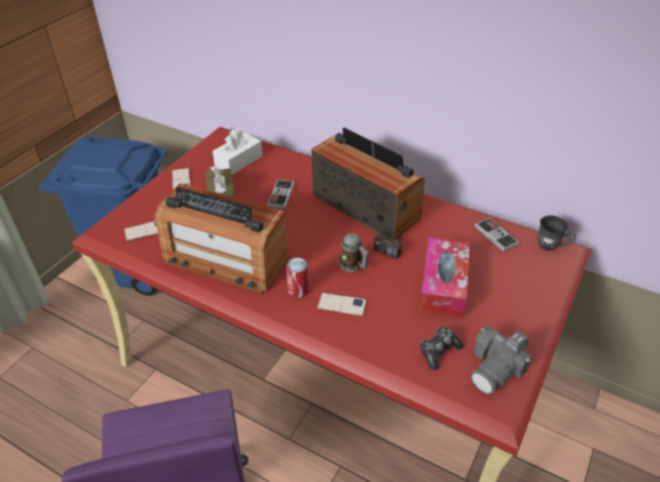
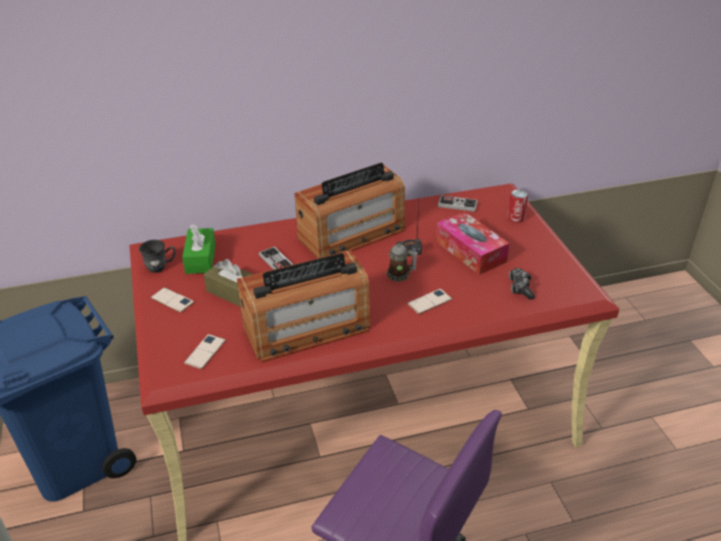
camera: 45 degrees left, 5 degrees down
(239, 161) = (200, 259): white tissue box -> green tissue box
(298, 290) = (389, 312): can -> can (515, 218)
(366, 207) = (352, 234): radio -> radio turned 150 degrees clockwise
(496, 368) = (560, 276): camera -> none
(552, 246) = (495, 192): grey mug -> grey mug (161, 267)

